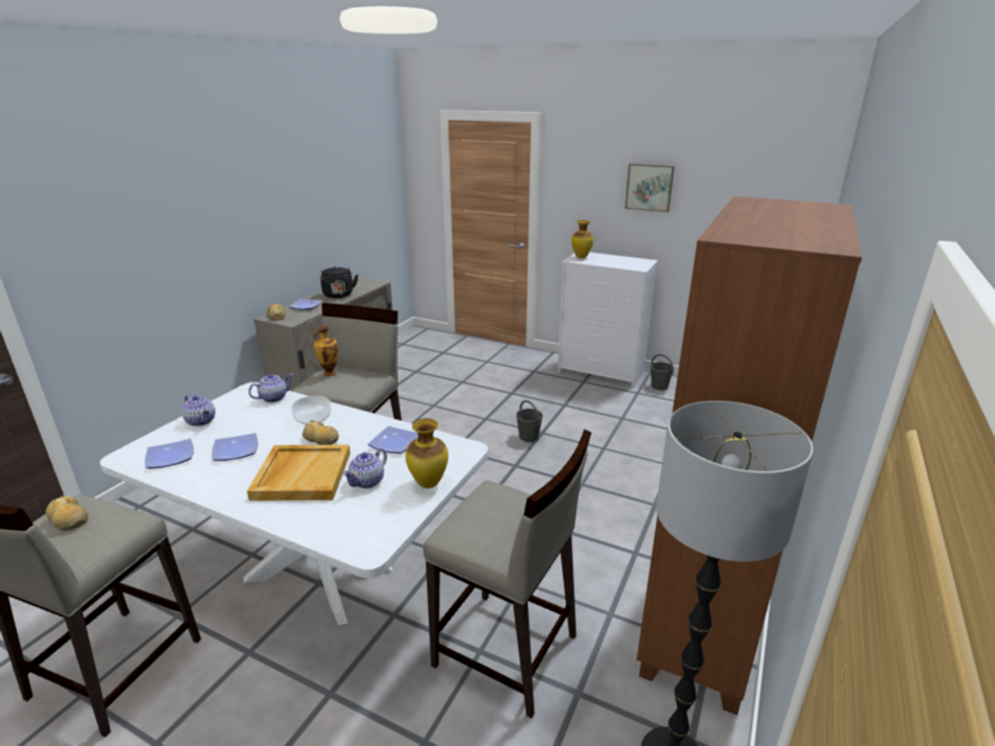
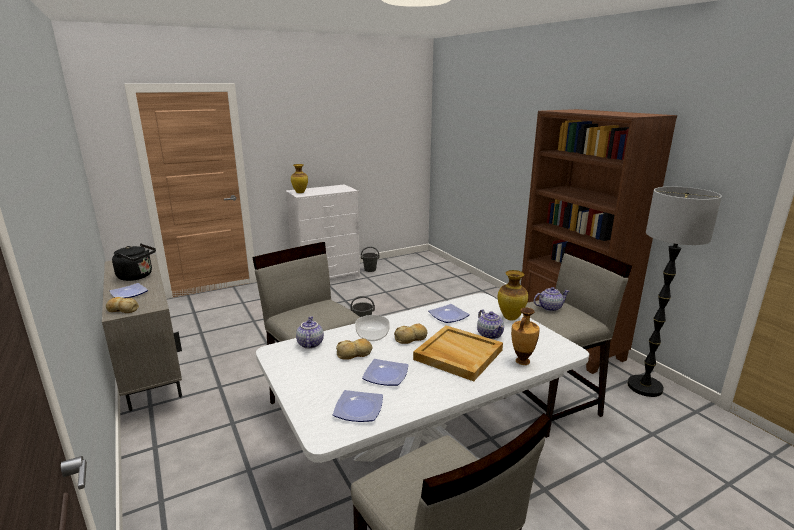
camera: 55 degrees left, 5 degrees down
(69, 519) = (410, 486): bread -> bread (354, 354)
(201, 421) = (305, 384): teapot -> teapot (549, 308)
(329, 373) = (292, 316): vase -> vase (521, 361)
(649, 187) = (329, 134): picture -> none

